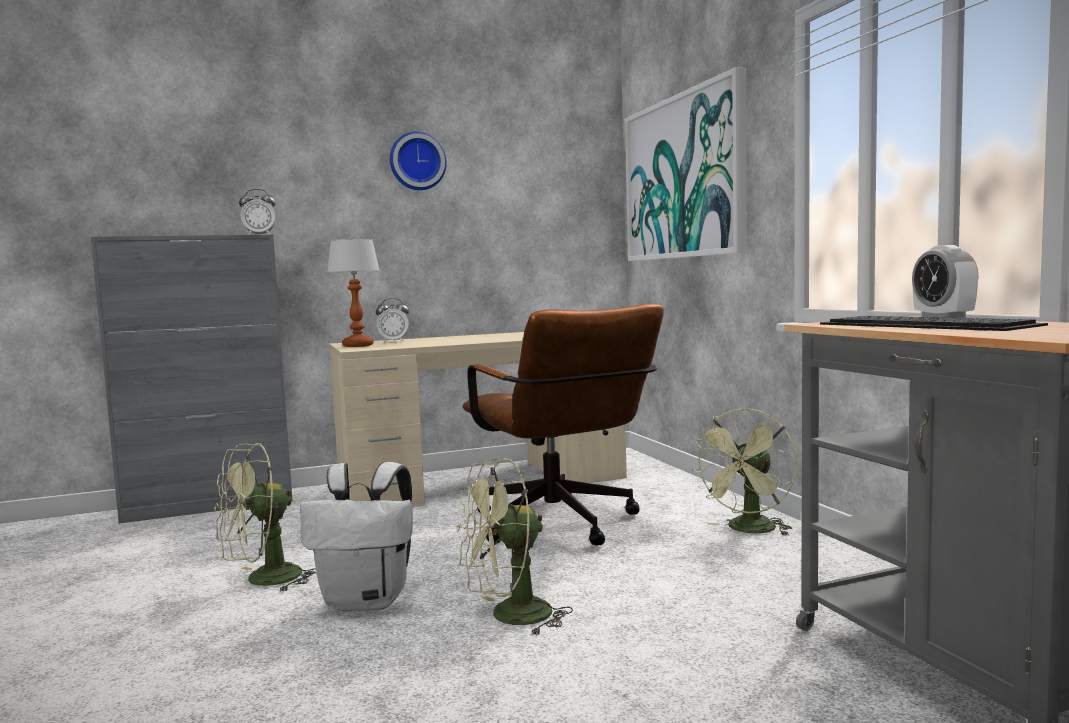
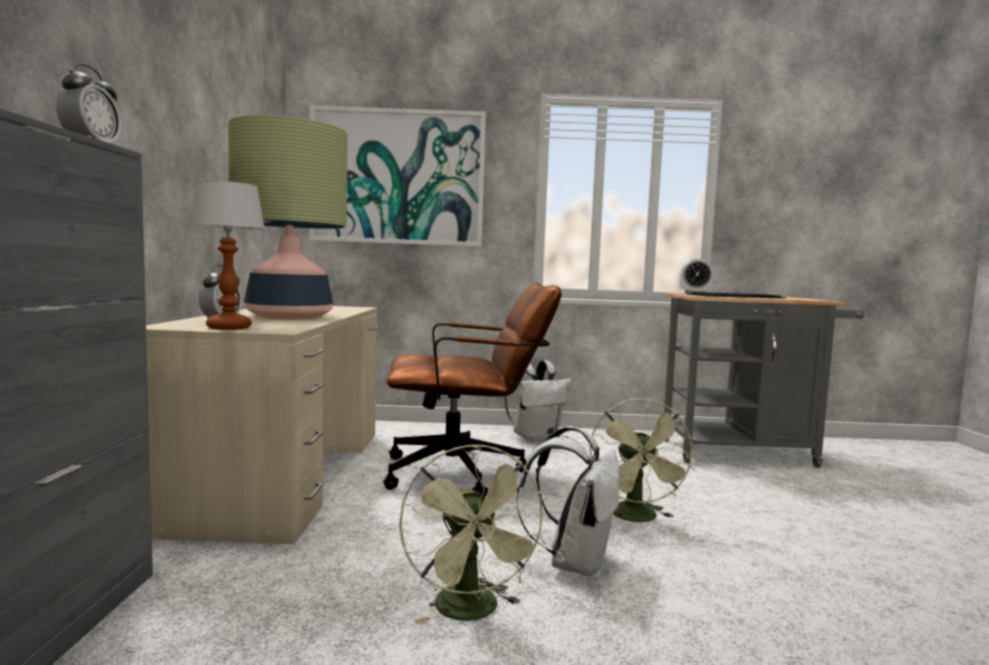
camera: 70 degrees left, 0 degrees up
(417, 161) = (184, 88): wall clock -> none
(464, 340) = (290, 316): none -> table lamp
(749, 530) = (535, 437): green fan -> white backpack

